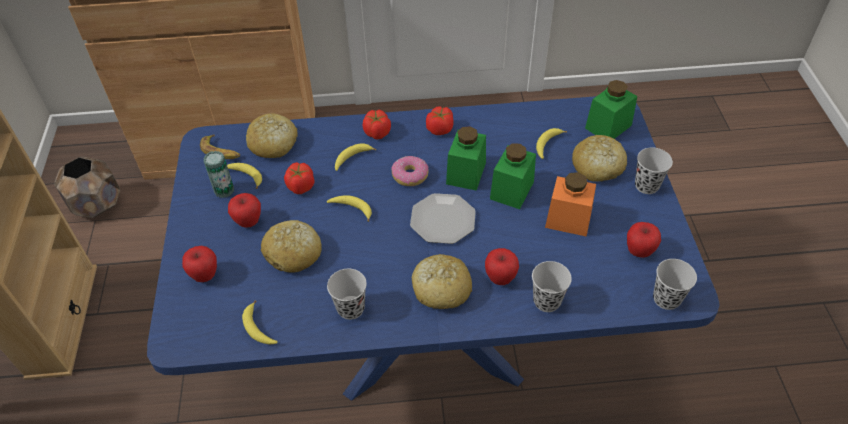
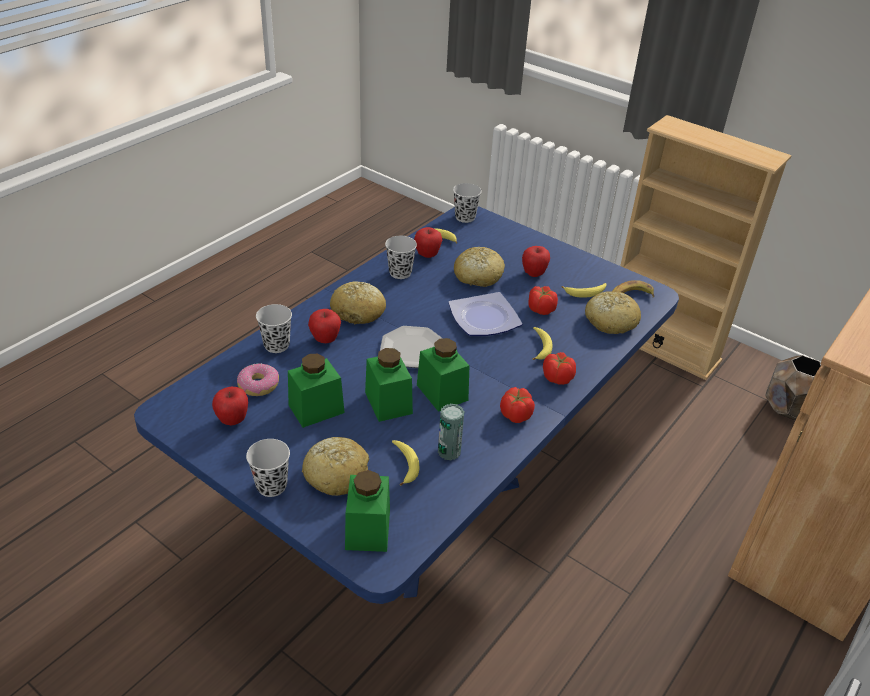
camera: 130 degrees right, 10 degrees down
(205, 275) = (507, 240): apple -> apple (427, 255)
(224, 190) = (581, 278): can -> can (449, 451)
(352, 209) = (485, 318): banana -> plate
(410, 175) = (481, 363): donut -> donut (258, 385)
(568, 219) = (316, 409): orange jar -> green jar
(666, 299) = (183, 398): black cup -> black cup (465, 217)

